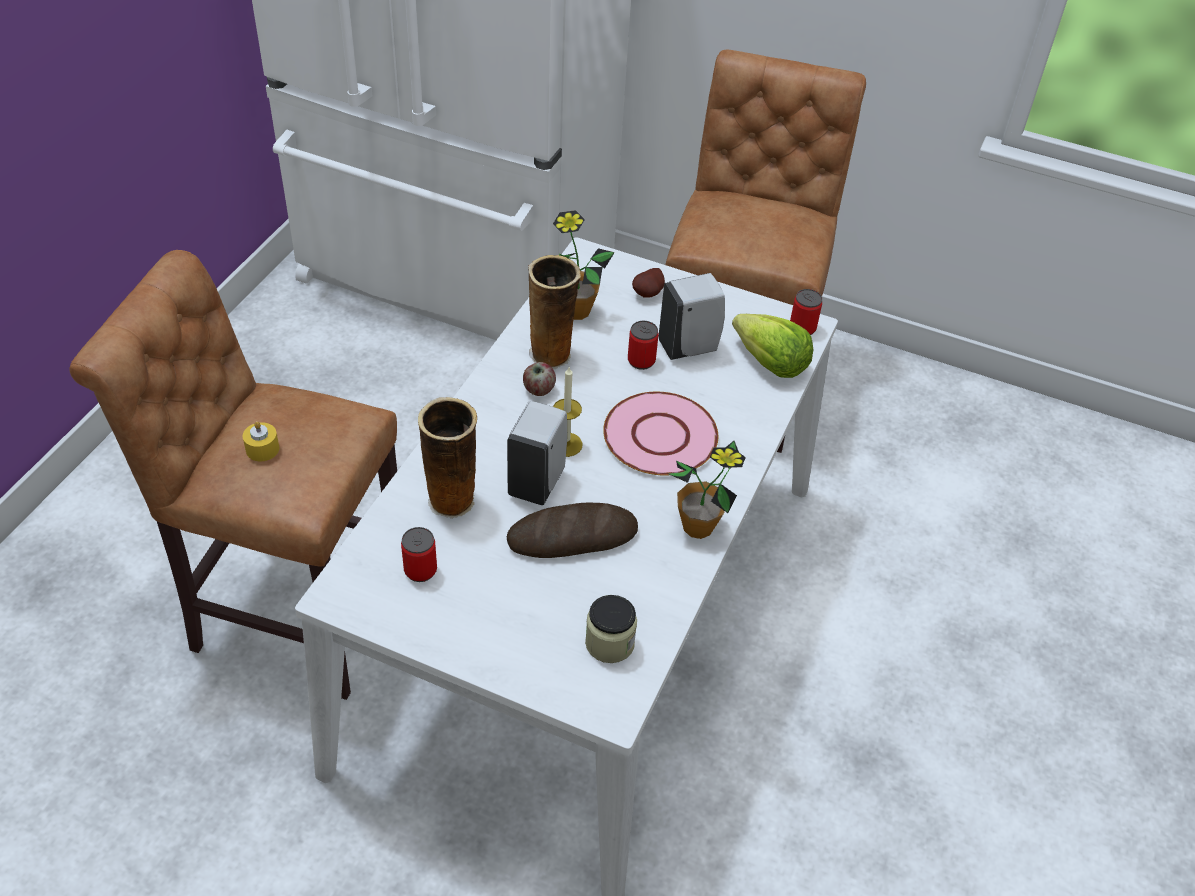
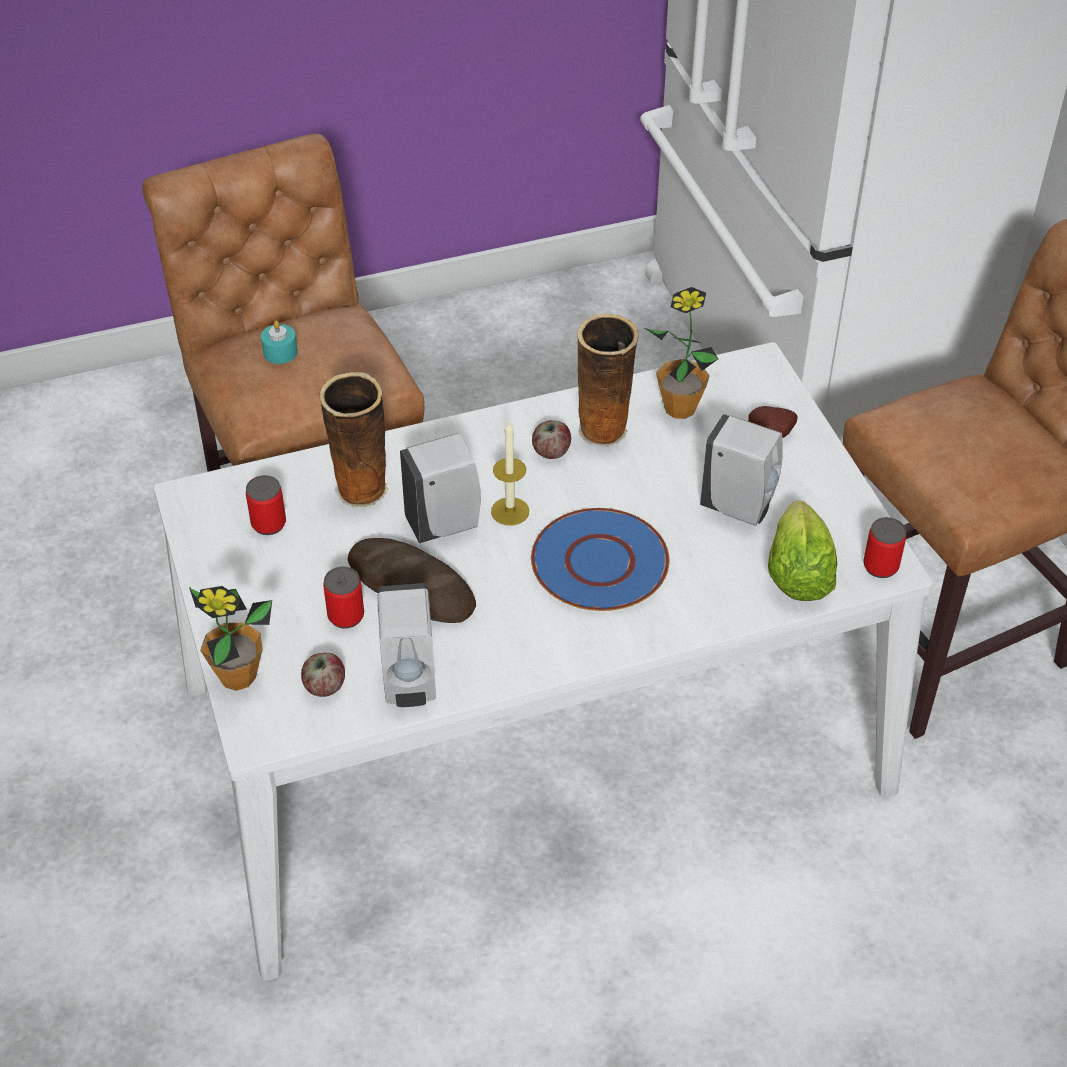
camera: 50 degrees right, 0 degrees up
(262, 449) = (280, 352): yellow candle -> turquoise candle
(609, 643) = (324, 687): jar -> apple
(641, 361) = (676, 488): can -> can (346, 616)
(657, 596) = (410, 683): none -> white soap dispenser
(660, 436) = (599, 563): pink plate -> blue plate
(698, 527) = (522, 658): potted plant -> potted plant (238, 676)

